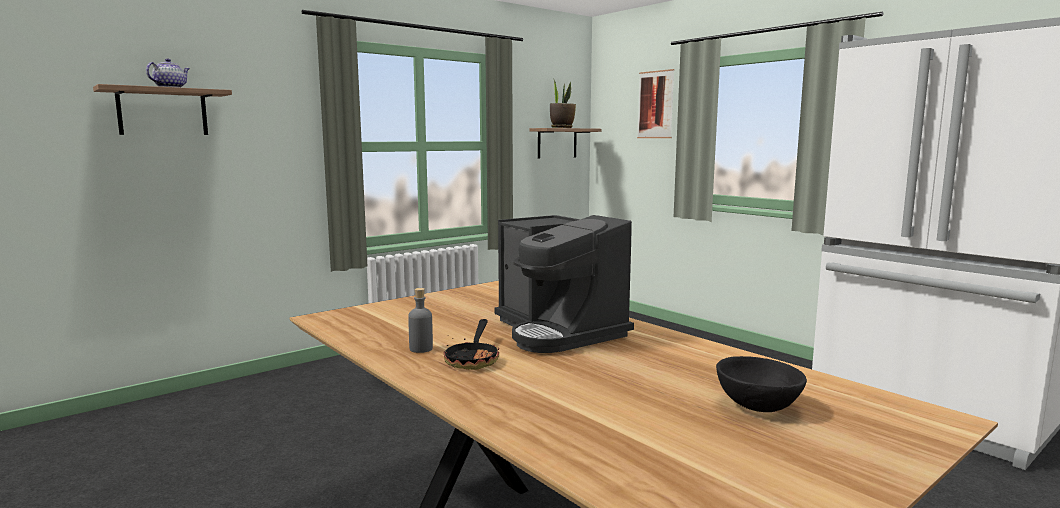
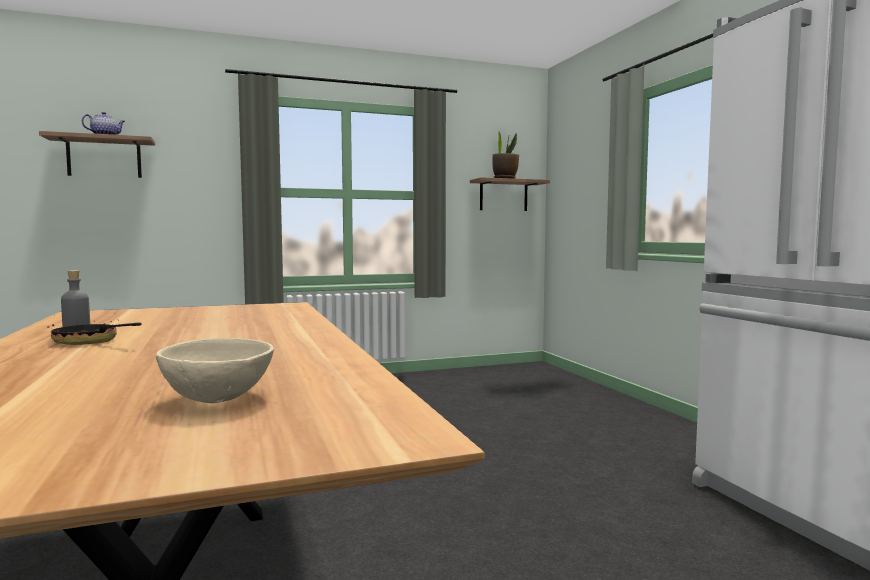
camera: 20 degrees right, 5 degrees down
(474, 359) = (91, 342): frying pan -> frying pan turned 90 degrees clockwise
(558, 331) = (233, 332): coffee machine -> none
(655, 104) = (596, 149): picture -> none
(758, 406) = (220, 398): black bowl -> beige bowl

